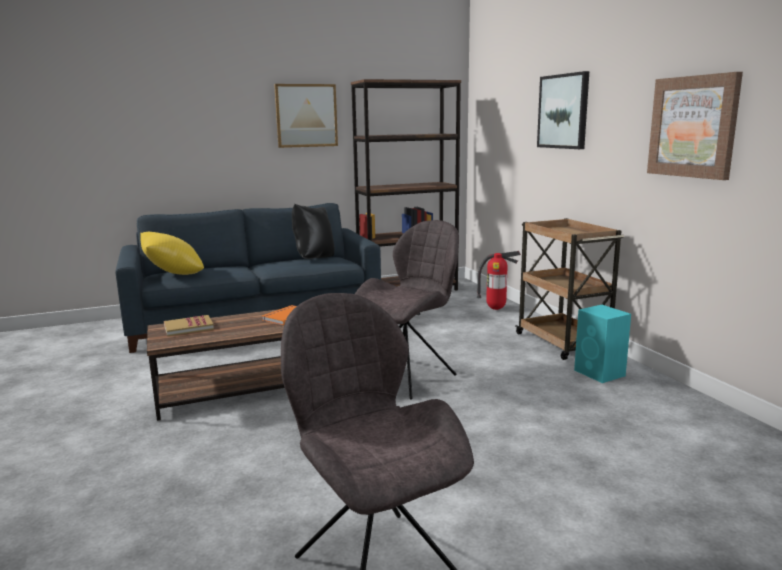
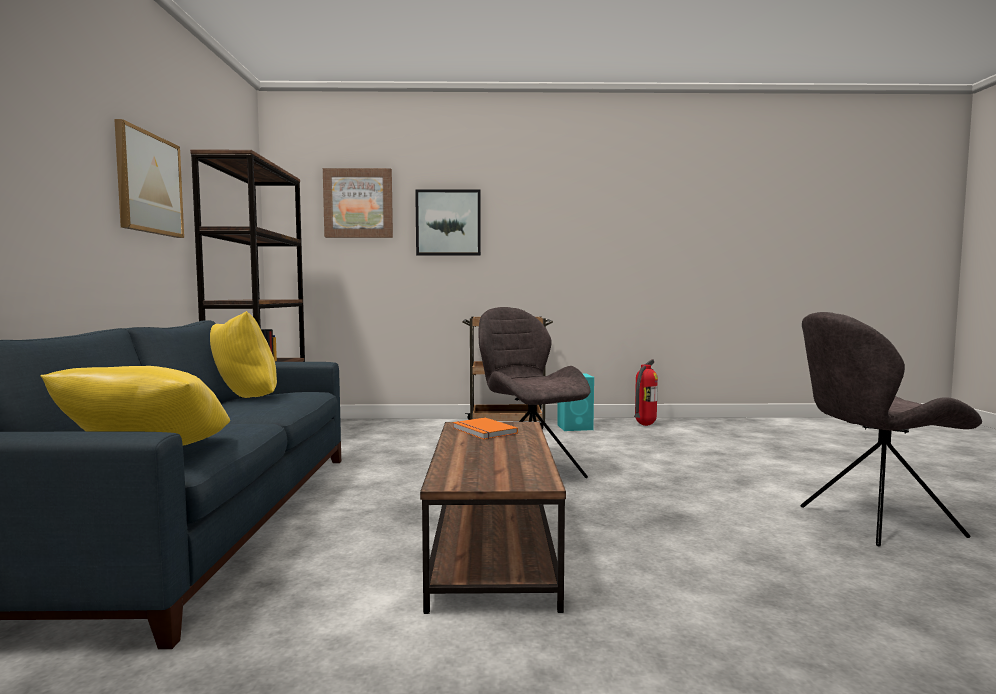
camera: 70 degrees left, 10 degrees down
(188, 327) = (472, 469): book -> none
(313, 259) = (243, 400): black pillow -> yellow pillow
(496, 309) = (392, 425): fire extinguisher -> fire extinguisher (644, 425)
(693, 127) = (593, 236): picture -> picture (358, 203)

